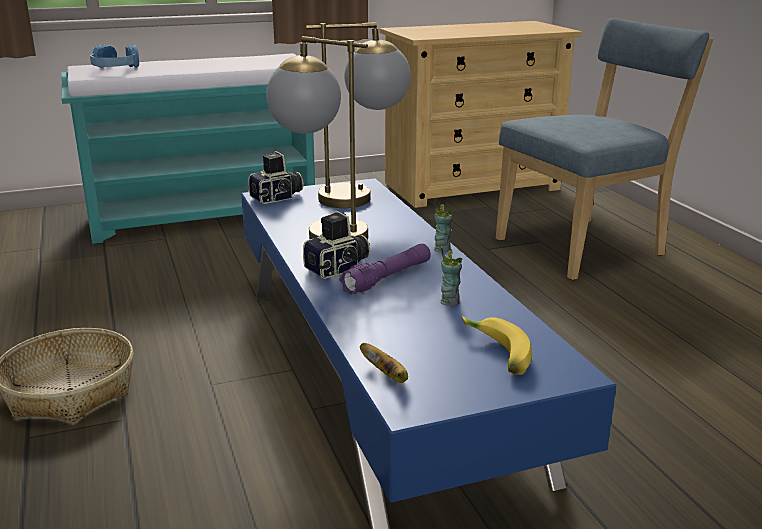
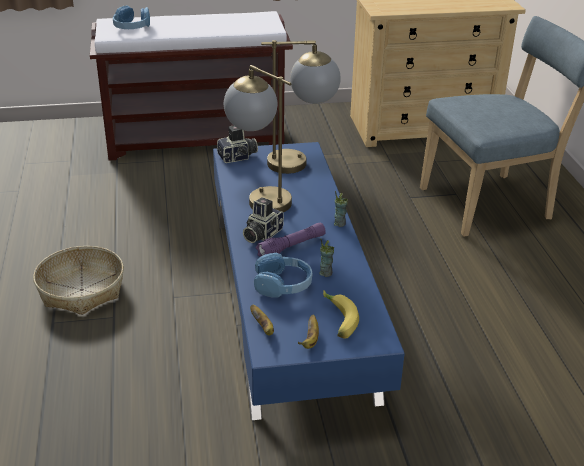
camera: 10 degrees right, 10 degrees up
(205, 215) = (197, 139): turquoise bench -> brown bench
(339, 268) = (261, 234): camera -> camera turned 150 degrees clockwise
(394, 320) = (283, 284): none -> blue headphones
(467, 383) = (310, 340): none -> banana

